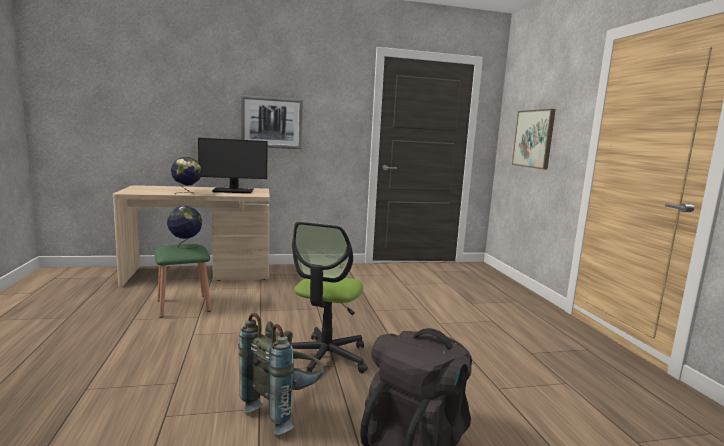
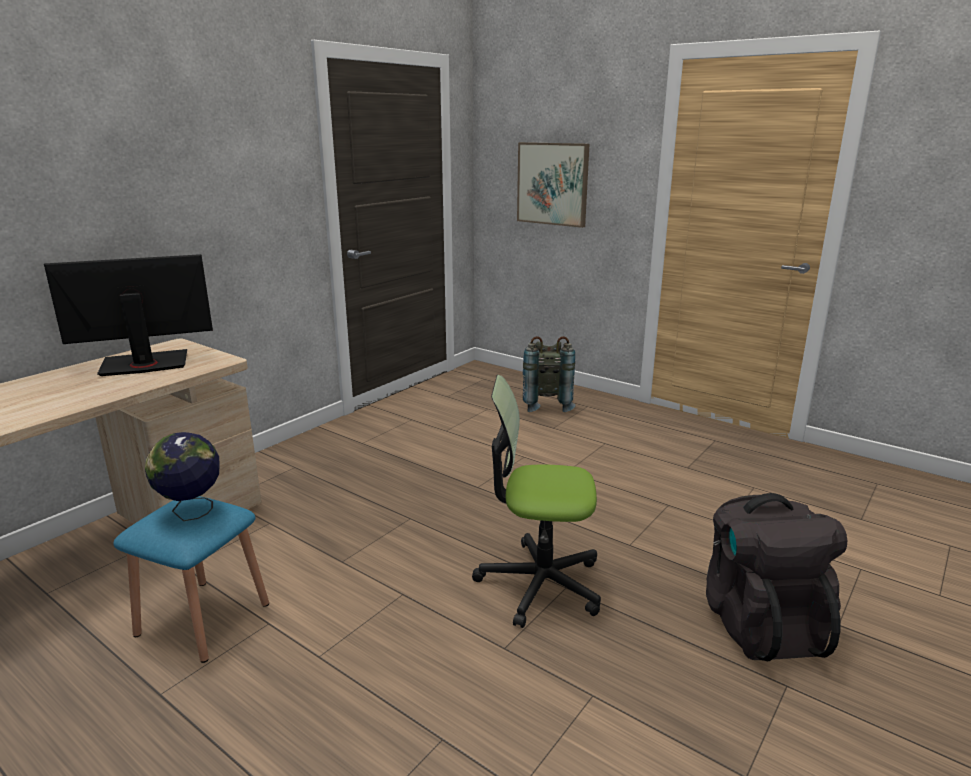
camera: 40 degrees left, 10 degrees up
(183, 305) = (203, 619): green stool -> blue stool
(187, 193) = (80, 400): globe -> none
(233, 191) = (144, 364): monitor -> monitor turned 150 degrees counterclockwise
(272, 122) = (160, 206): picture -> none
(284, 409) = (615, 676): grey backpack -> grey backpack (545, 404)
(325, 357) = (540, 583): office chair -> office chair turned 120 degrees clockwise

